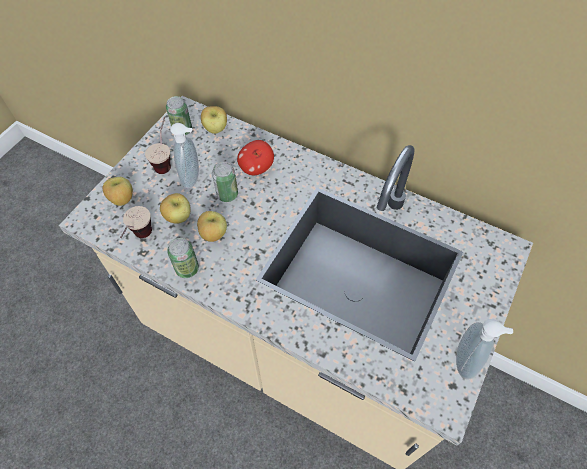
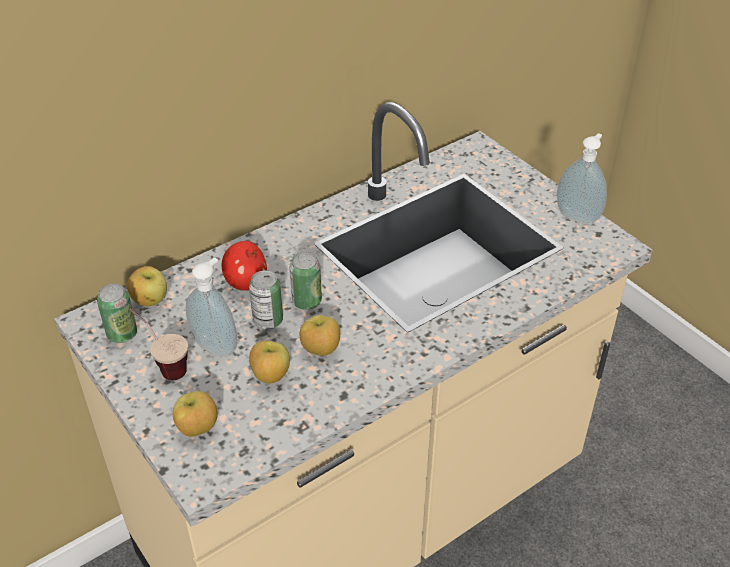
camera: 65 degrees left, 15 degrees down
(140, 240) = (280, 425): cup -> none
(187, 269) = (355, 388): can -> can (307, 301)

